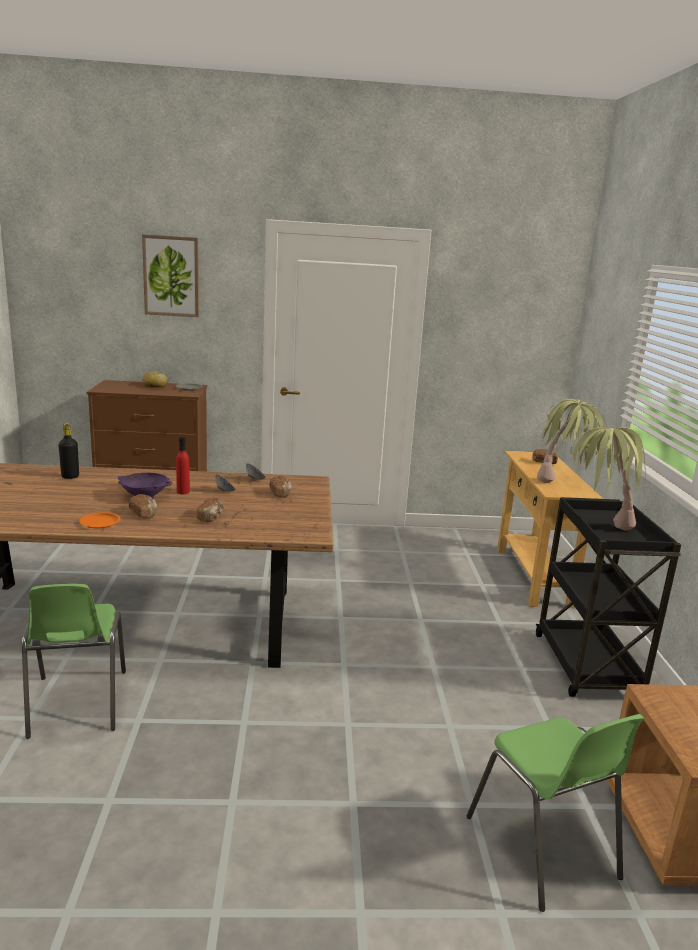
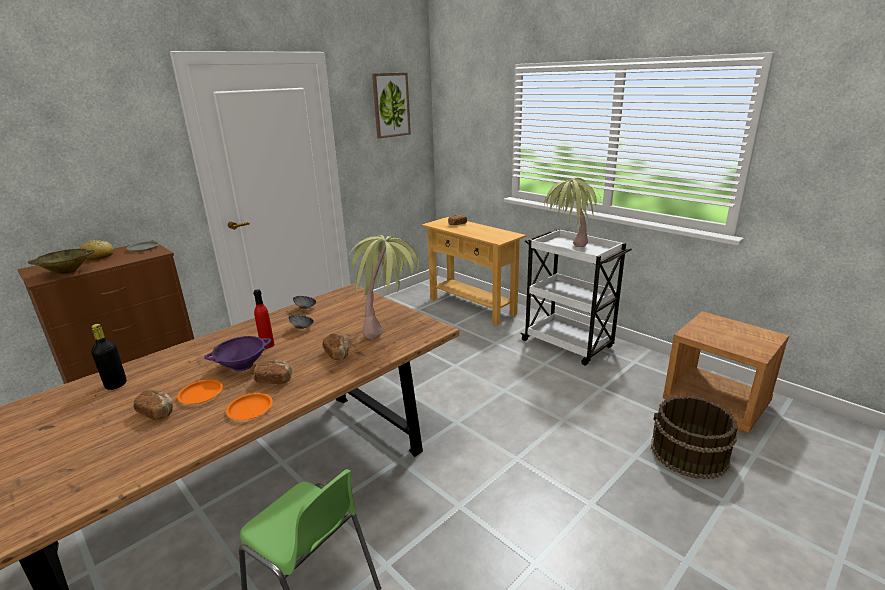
camera: 40 degrees left, 5 degrees up
(95, 502) = (201, 394): none -> orange plate
(120, 389) = (67, 272): none -> beige bowl
(171, 276) = (72, 127): picture -> picture (391, 105)
(280, 494) = (348, 310): bread -> bread (157, 412)
(542, 848) = (689, 453): green chair -> brown bucket
(563, 481) = (489, 232): potted plant -> potted plant (389, 328)
(587, 667) = (568, 344): black cart -> white cart

